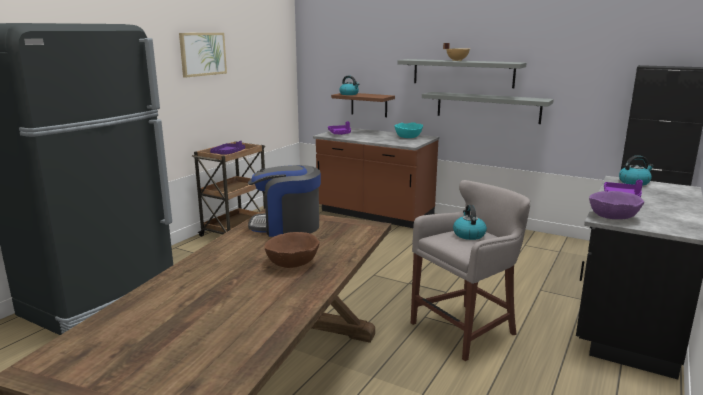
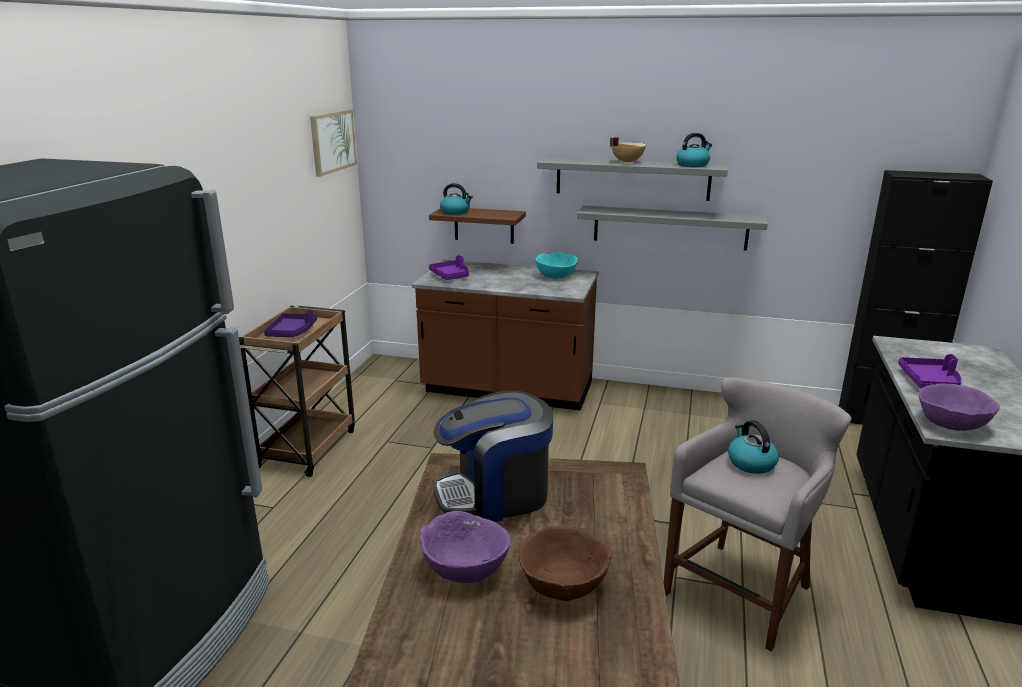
camera: 15 degrees left, 5 degrees up
(203, 54) = (235, 172): picture -> picture (332, 141)
(244, 250) = (465, 566): none -> purple bowl
(634, 182) = (918, 346): kettle -> kettle (692, 165)

